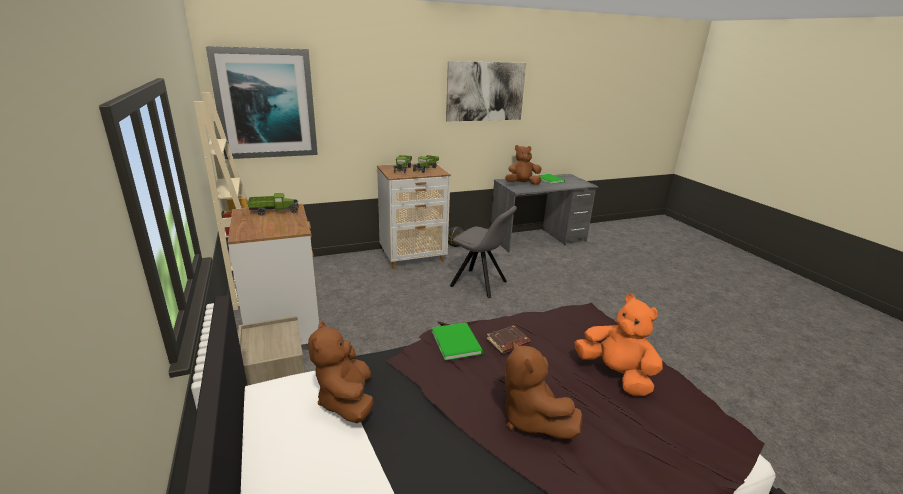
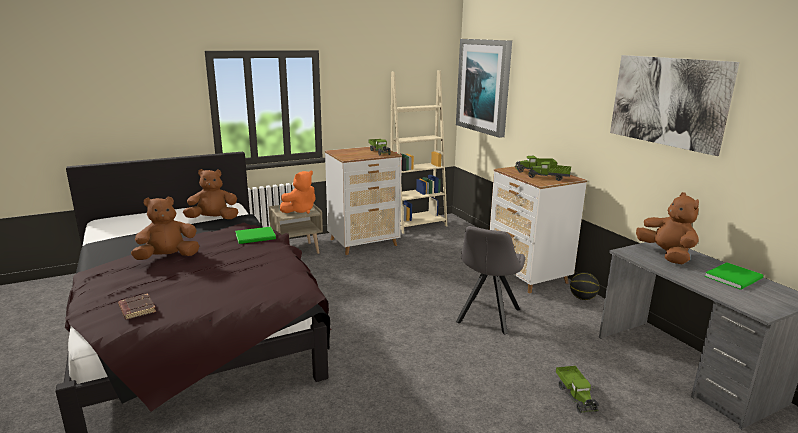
camera: 85 degrees right, 5 degrees down
(508, 342) = (251, 252): brown book -> brown book (136, 309)
(572, 272) = (576, 395): none -> toy truck
(615, 374) = (197, 289): orange plush toy -> orange plush toy (300, 210)

